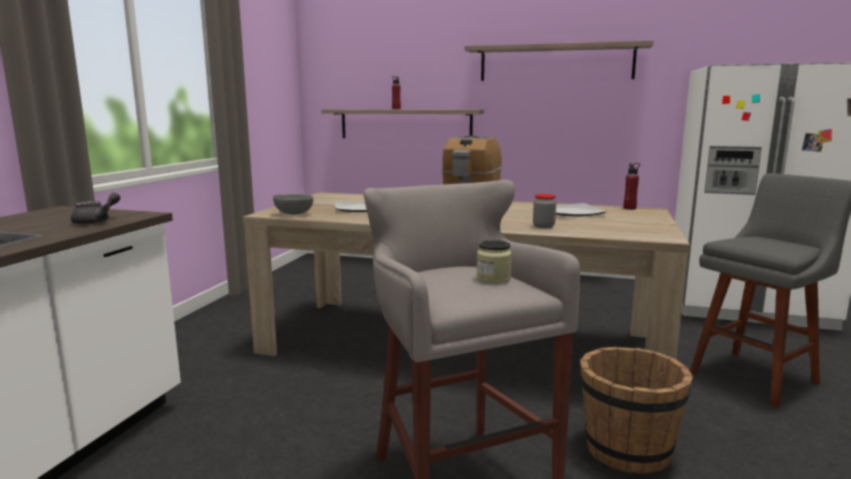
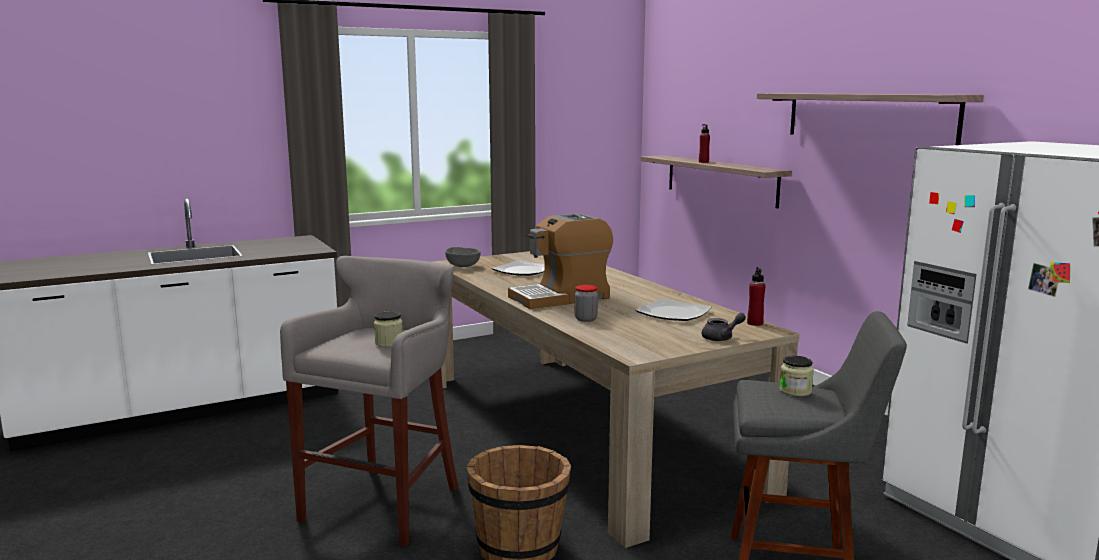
camera: 45 degrees right, 0 degrees up
(97, 221) = (286, 251): grey teapot -> grey teapot (722, 338)
(757, 239) = (795, 391): none -> jar

